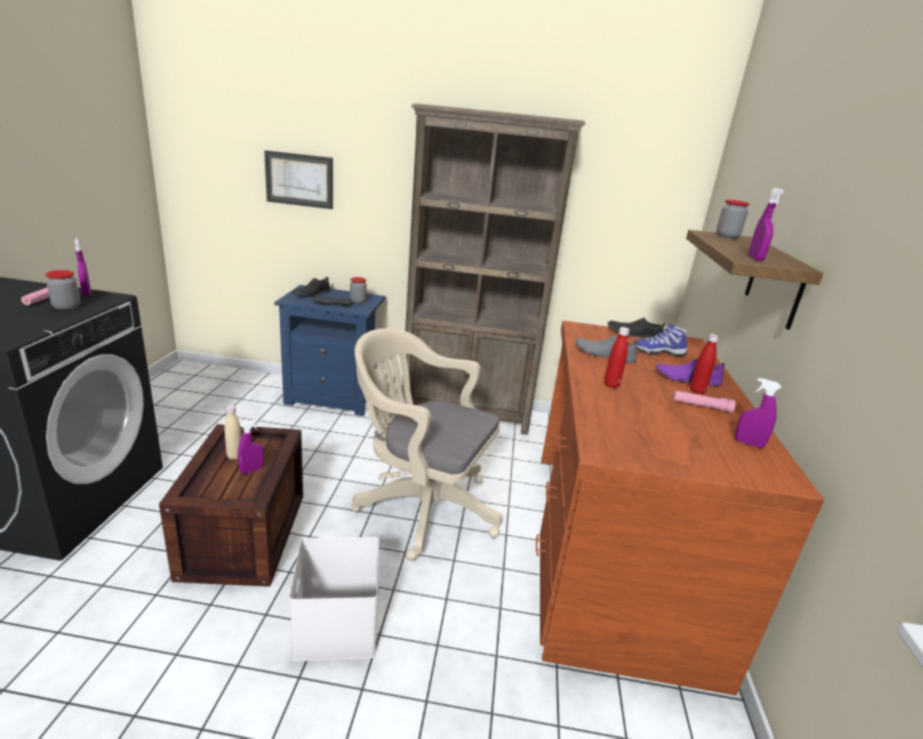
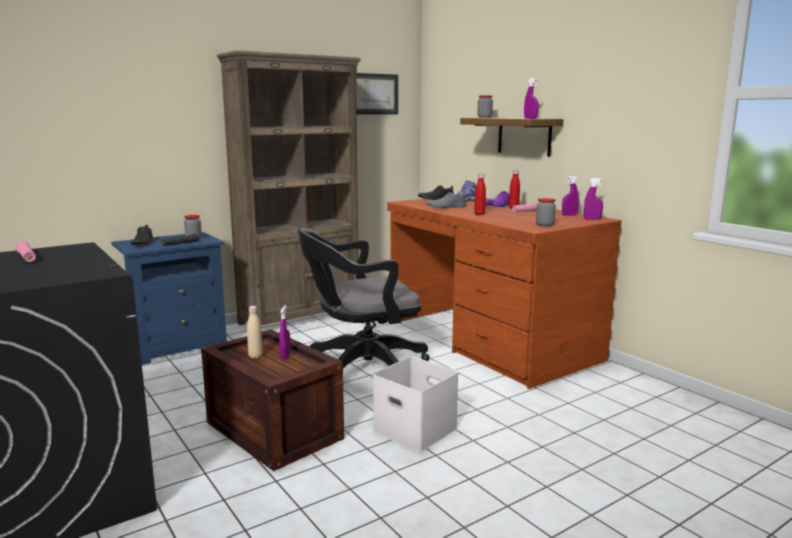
camera: 40 degrees left, 10 degrees down
(66, 307) = (69, 256): jar -> jar (544, 225)
(86, 293) = (47, 249): purple spray bottle -> purple spray bottle (592, 219)
(299, 180) = (98, 133): picture -> picture (374, 94)
(421, 506) = (361, 368): beige office chair -> black office chair

